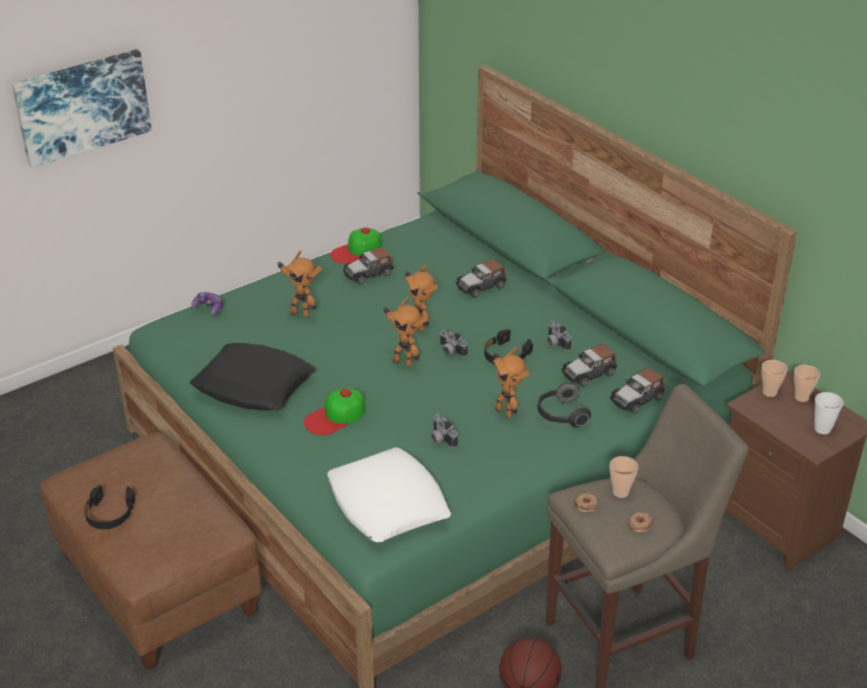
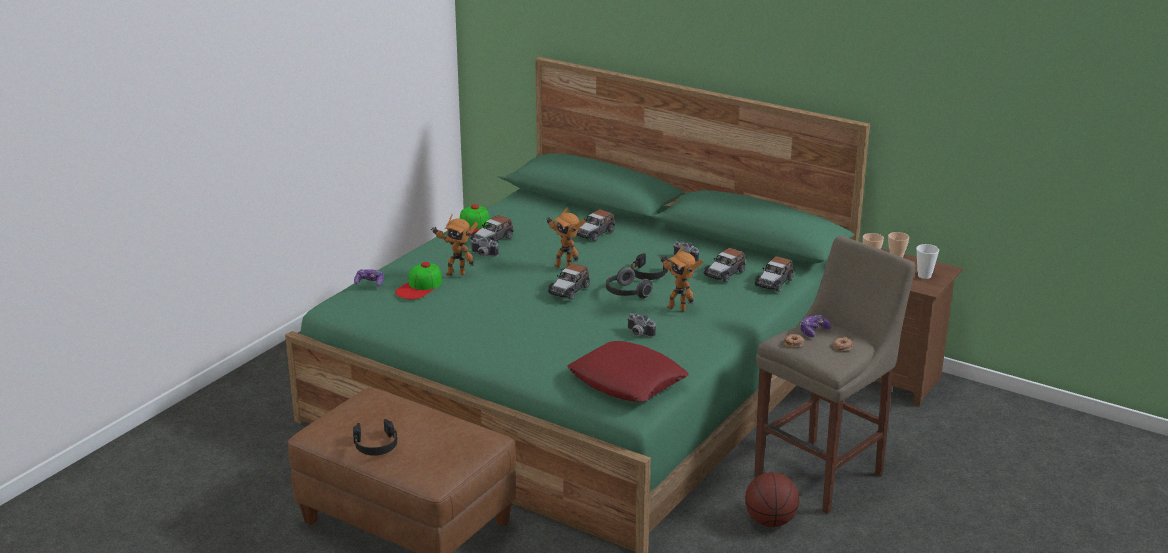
camera: 20 degrees left, 10 degrees down
(82, 106) = (216, 118): picture -> none
(254, 385) = (452, 328): black pillow -> none
(335, 416) = (539, 335): cap -> cap (419, 287)
(388, 503) = (627, 381): white pillow -> red pillow
(403, 361) = (569, 290): toy robot -> toy car
(450, 351) = (602, 278): camera -> camera (483, 255)
(561, 415) = (722, 303): headphones -> headphones (626, 293)
(620, 492) = (813, 331): cup -> game controller

